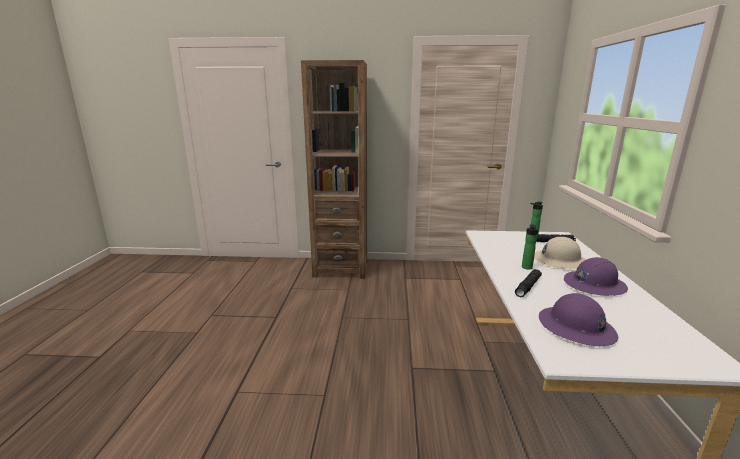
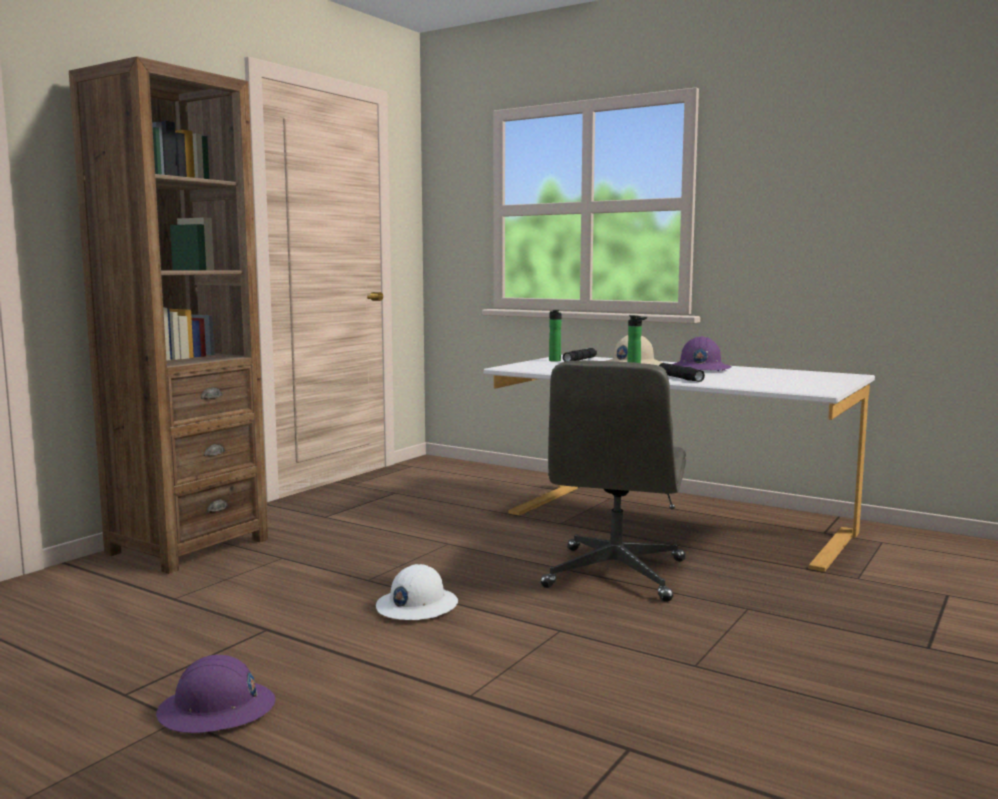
camera: 60 degrees left, 10 degrees down
(322, 341) = (416, 606): none -> white hard hat
(422, 390) = (615, 574): none -> grey office chair
(576, 328) = (773, 382): purple hard hat -> purple hard hat (217, 710)

